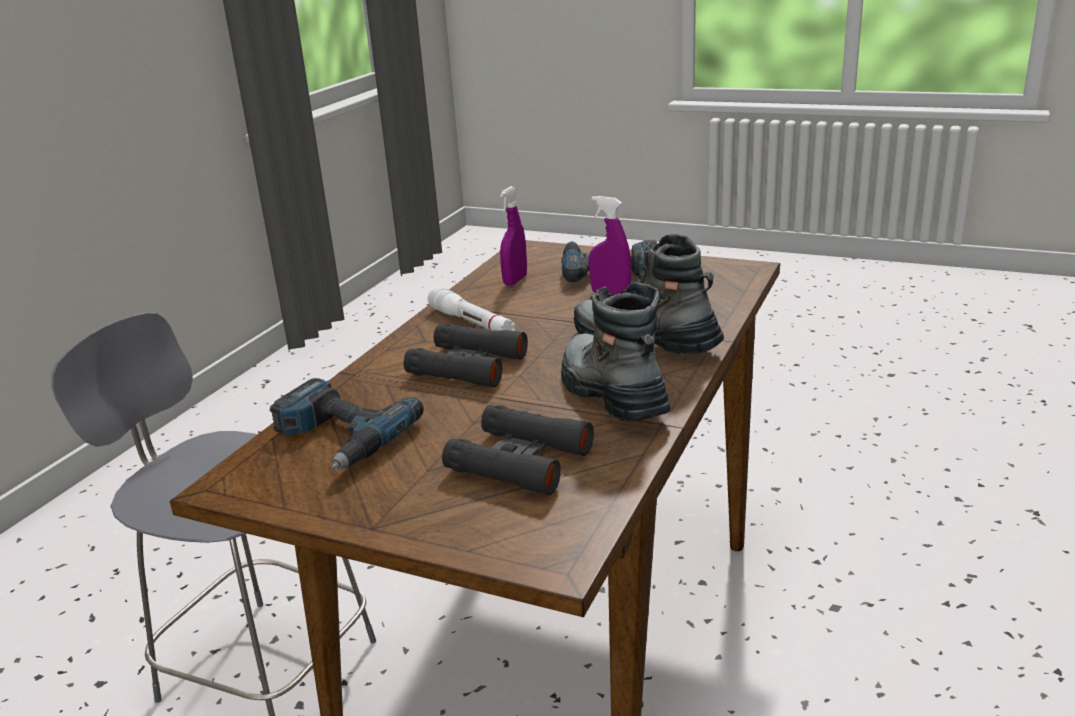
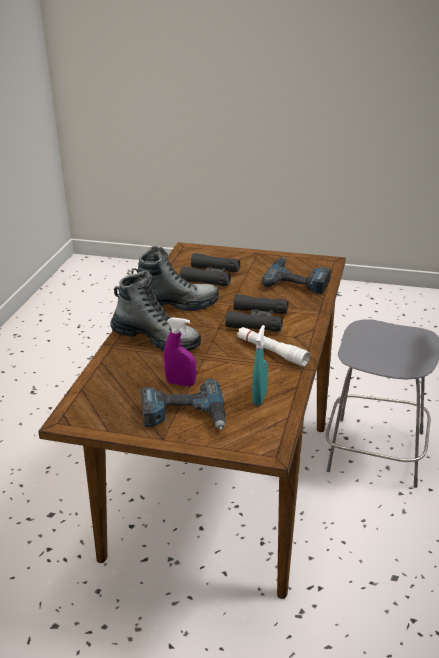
camera: 170 degrees right, 5 degrees up
(515, 281) = (259, 398): purple spray bottle -> turquoise spray bottle
(611, 395) = (174, 306): boot -> boot turned 75 degrees counterclockwise

